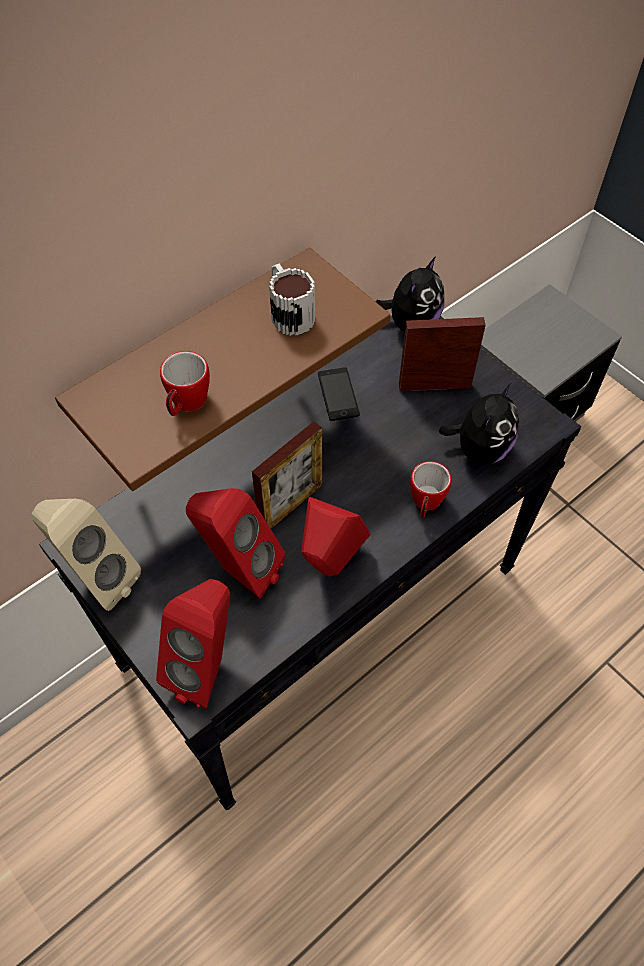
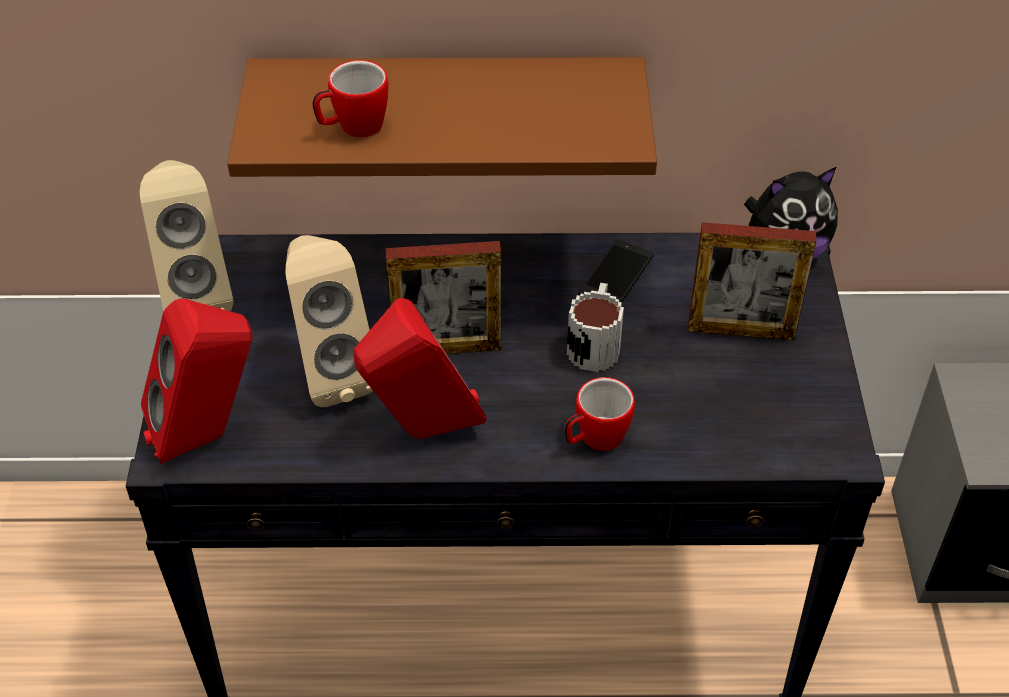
camera: 40 degrees right, 10 degrees down
(239, 569) = (332, 372): red speaker -> beige speaker
(288, 312) = (547, 103): mug -> mug (595, 342)
(434, 385) = (740, 330): picture frame -> picture frame turned 150 degrees clockwise
(479, 449) = (722, 425): plush toy -> none

